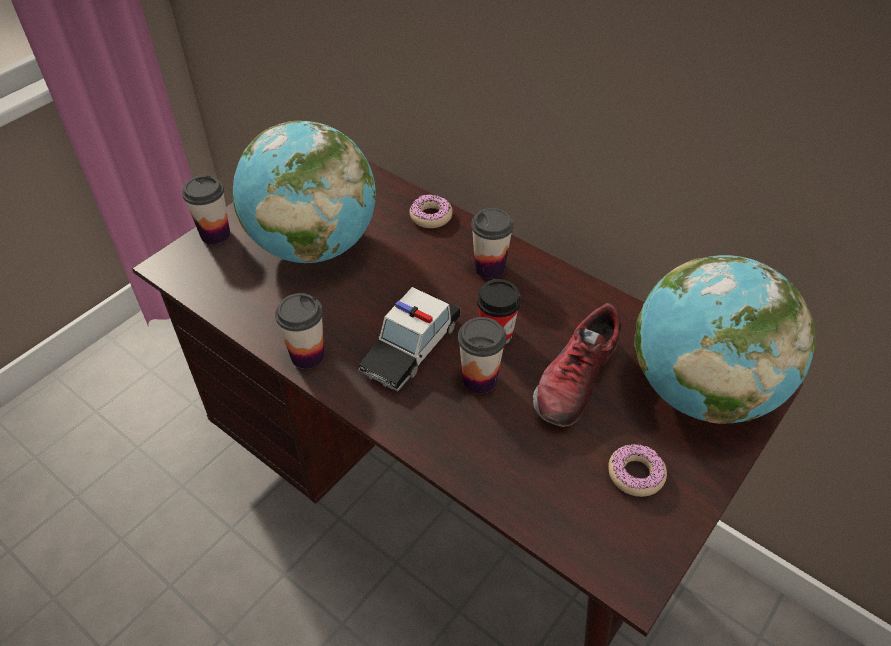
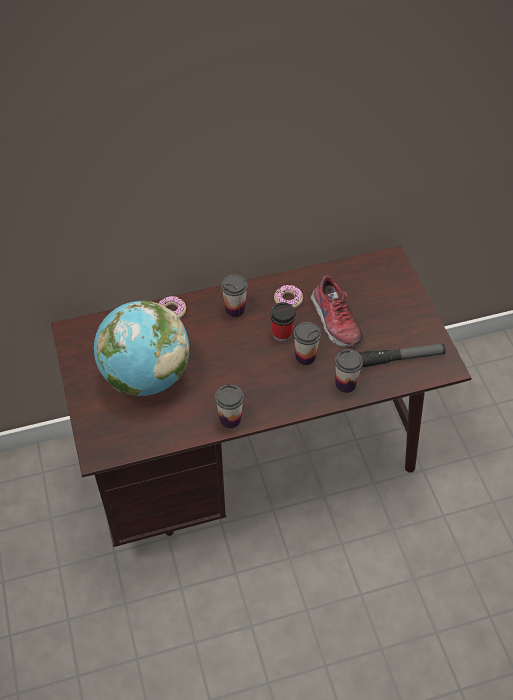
camera: 55 degrees left, 5 degrees up
(215, 234) = (90, 419): cup -> cup (345, 384)
(411, 347) = (262, 372): toy car -> none
(587, 501) = (401, 358): none -> flashlight
(635, 474) = (401, 333): donut -> donut (288, 300)
(700, 390) = (377, 281): globe -> none

